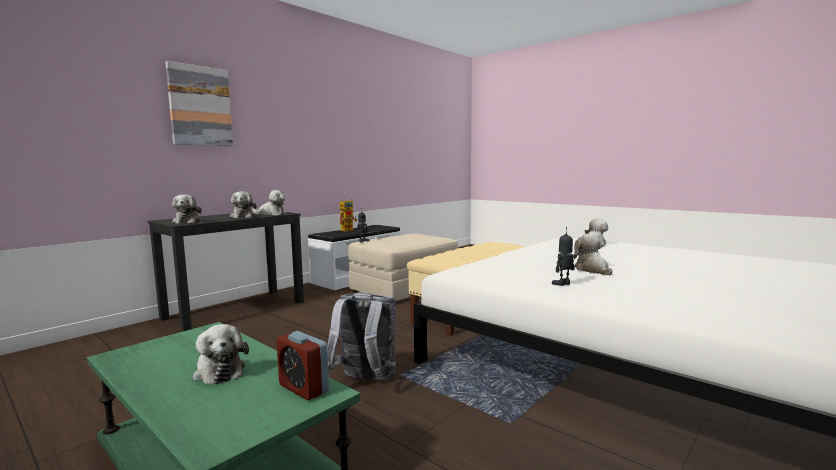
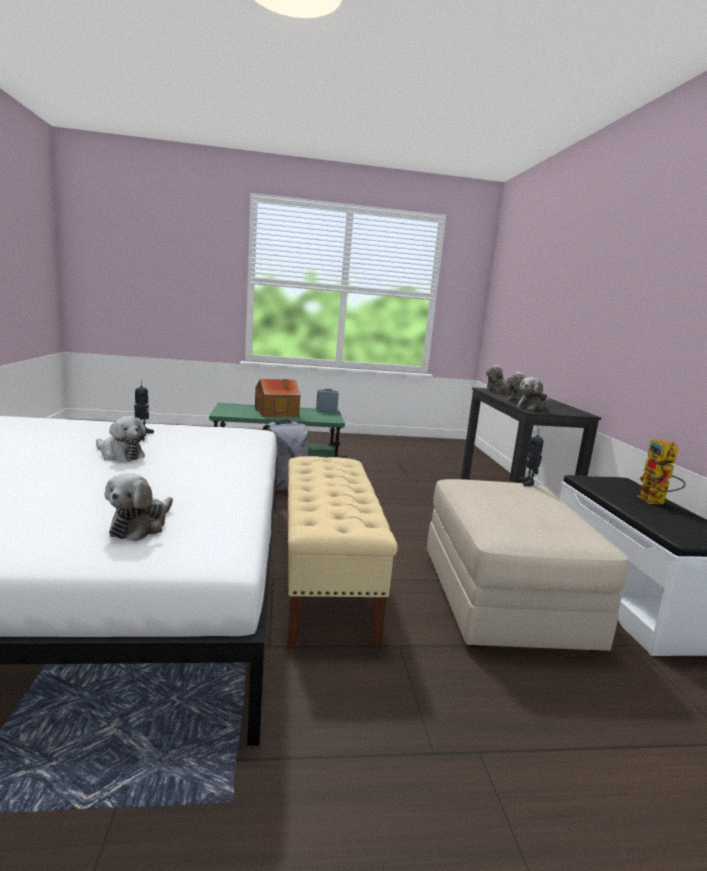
camera: 130 degrees right, 5 degrees up
(200, 106) = (586, 278): picture -> none
(219, 371) = (277, 413): plush toy -> toy house
(303, 388) = (232, 413): alarm clock -> alarm clock (326, 411)

